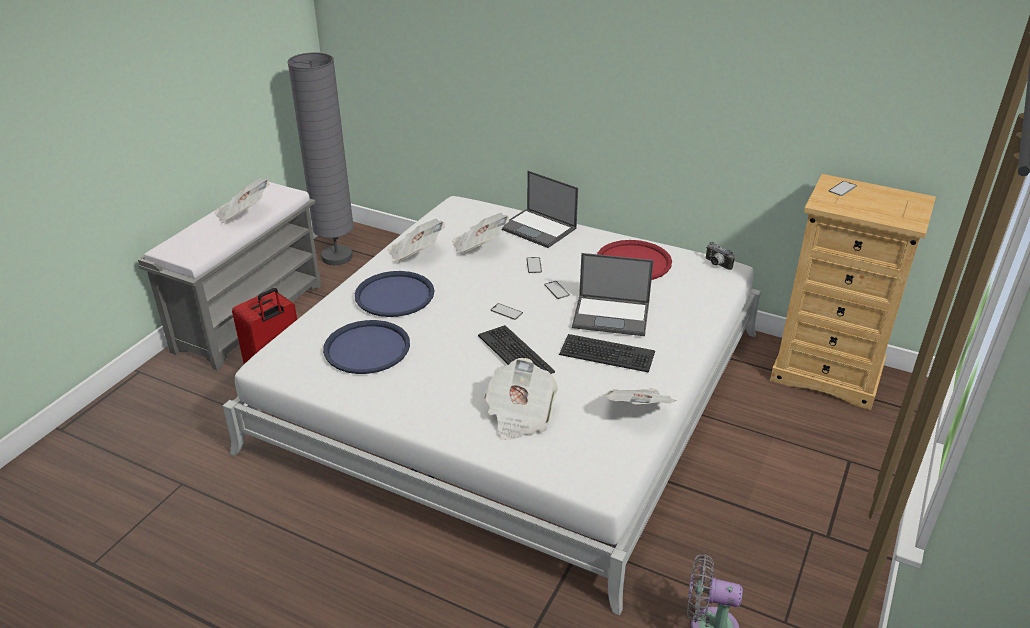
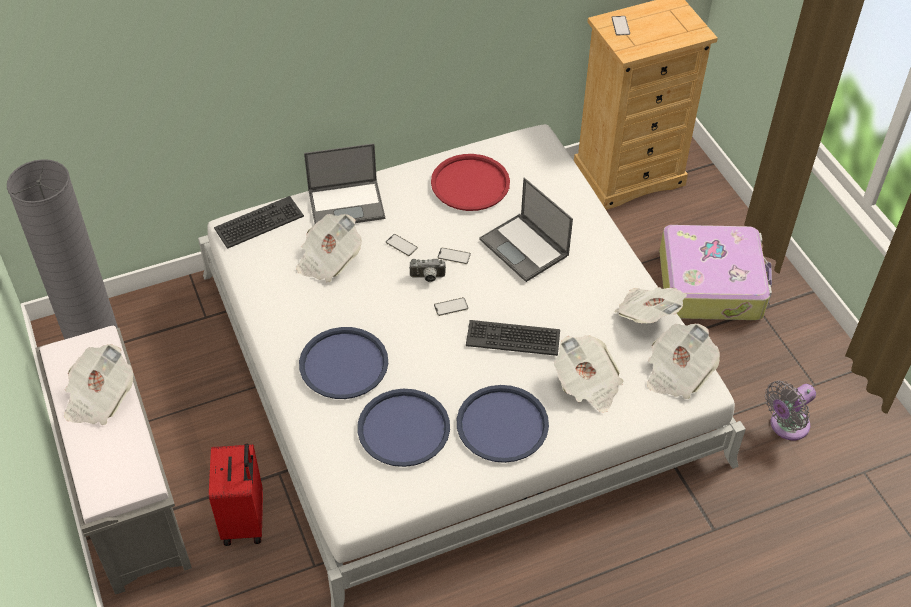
camera: 50 degrees left, 15 degrees up
(415, 253) = (288, 310): newspaper -> newspaper (677, 373)
(425, 392) = (502, 425): none -> blue tray
(606, 354) = (567, 285): keyboard -> keyboard (259, 223)
(612, 315) = (525, 248): laptop -> laptop turned 90 degrees clockwise
(716, 264) = (526, 141): camera -> camera (427, 278)
(794, 483) = (711, 283): none -> suitcase

